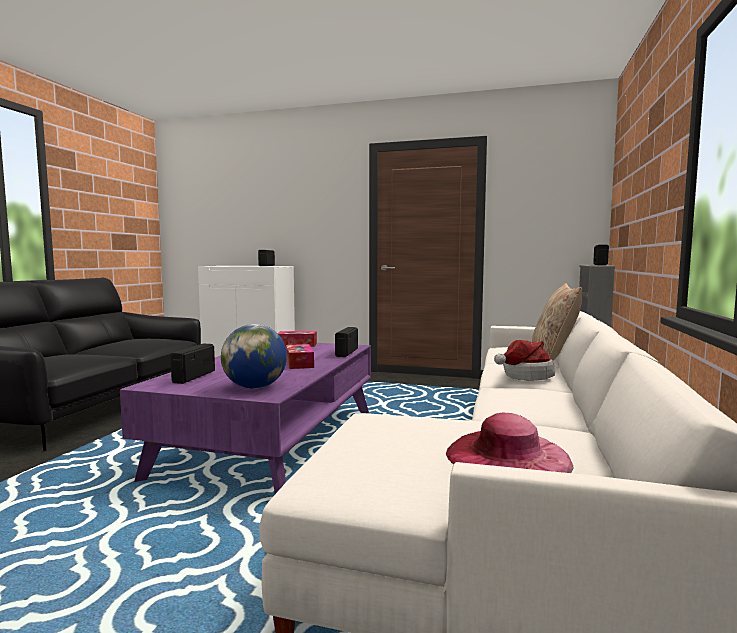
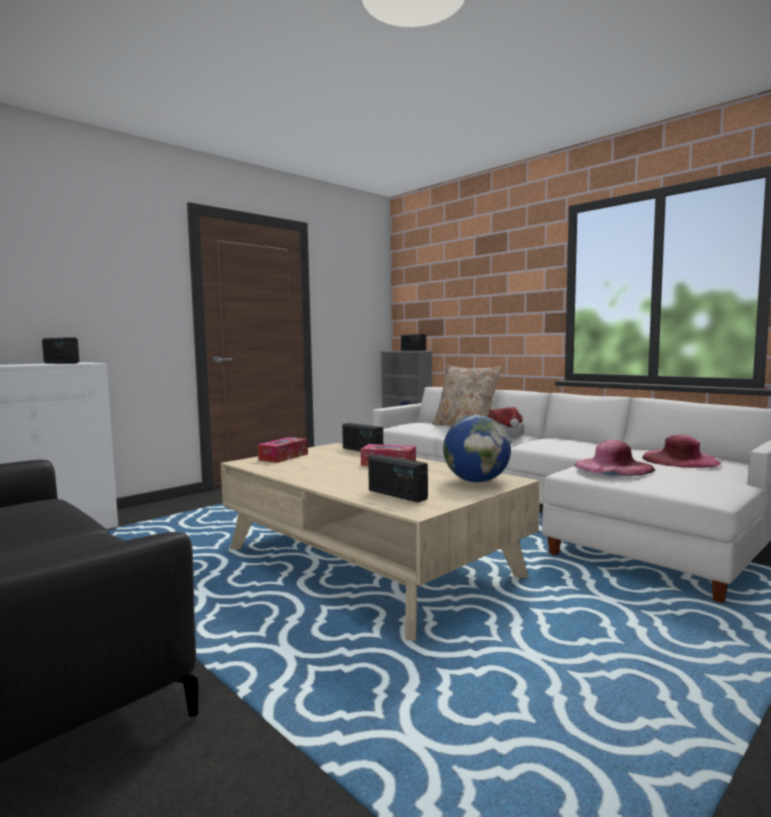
camera: 60 degrees left, 0 degrees up
(272, 441) = (368, 562): purple coffee table -> beige coffee table
(395, 426) = (613, 467): none -> pink hat

